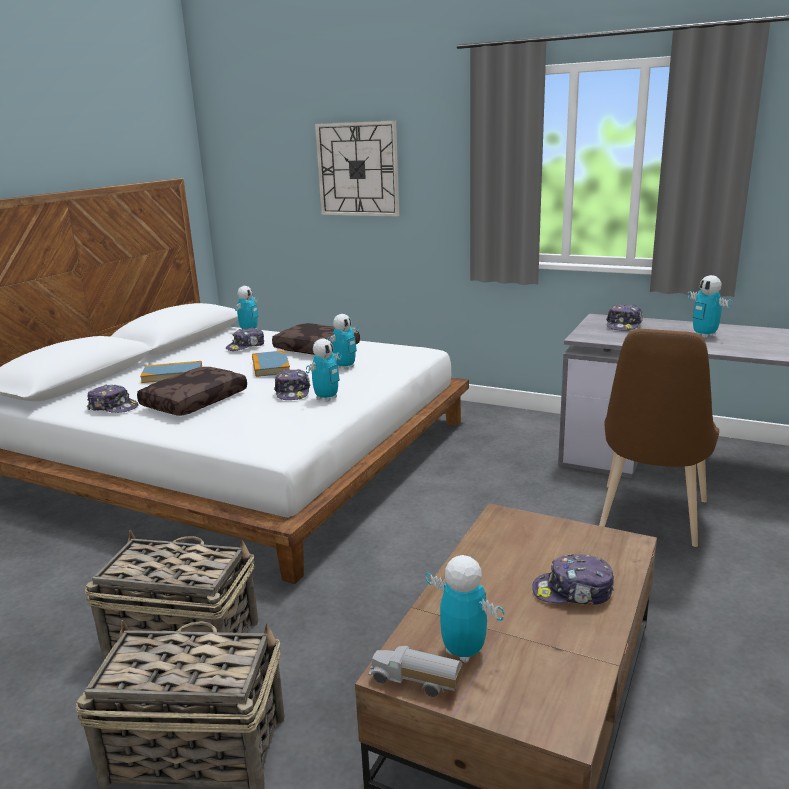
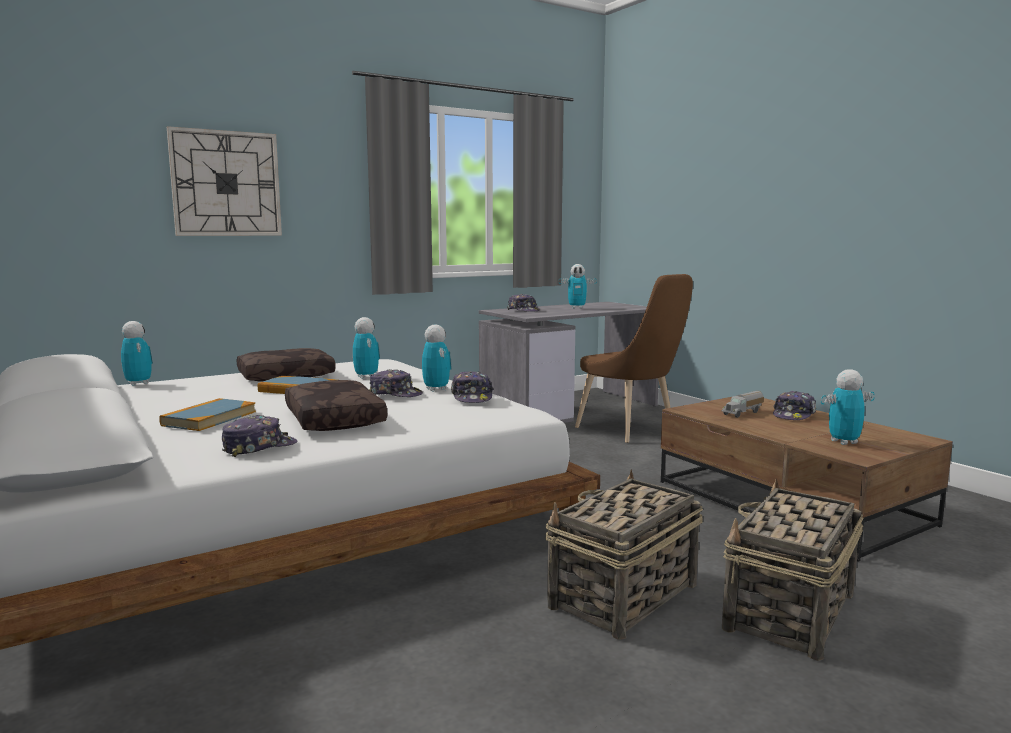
camera: 60 degrees left, 10 degrees down
(246, 346) = (197, 389): cap -> cap (472, 397)
(415, 683) = (872, 455): toy truck -> toy truck (743, 413)

